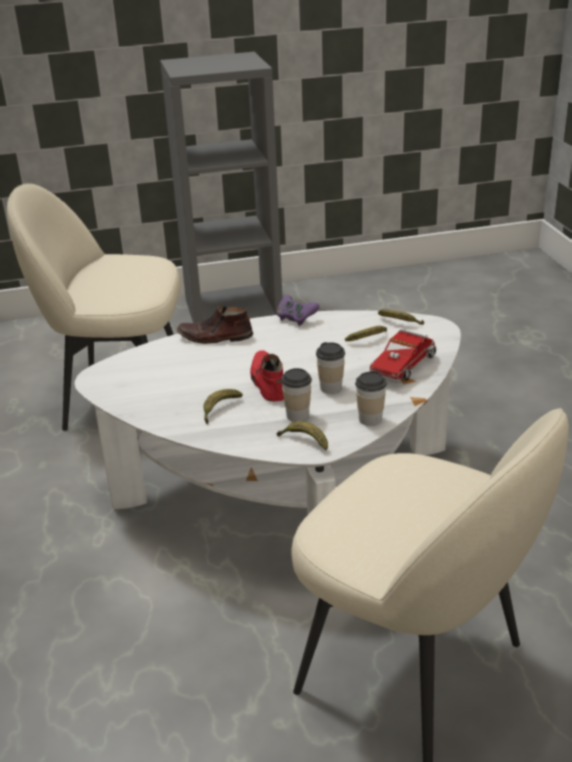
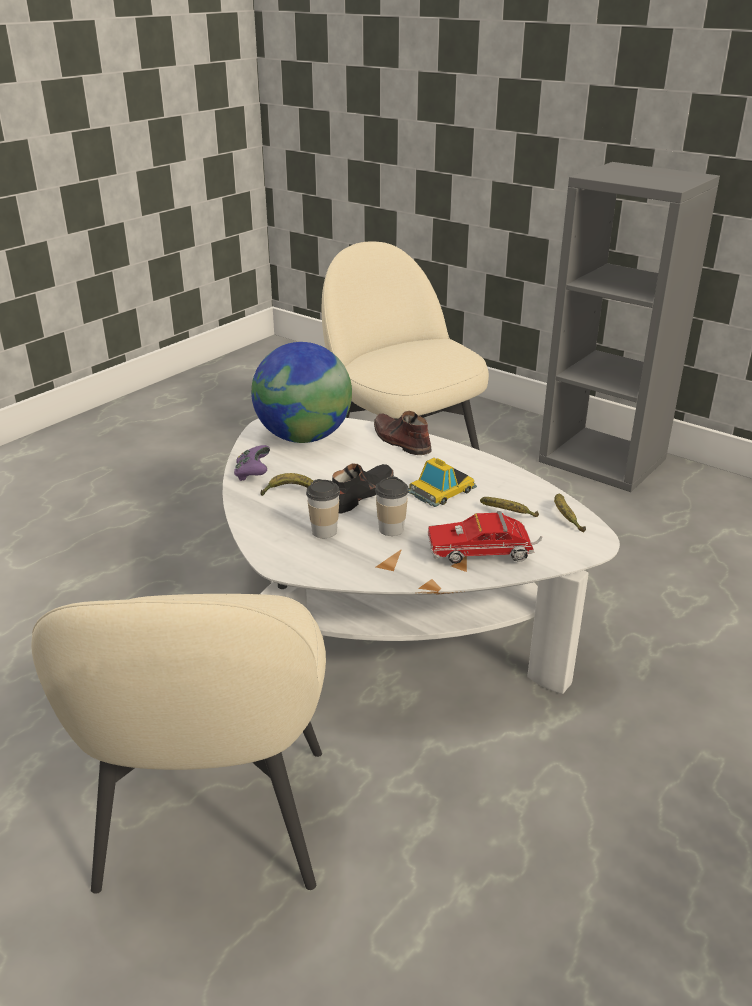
camera: 50 degrees right, 0 degrees up
(143, 373) = (304, 437): none -> globe
(267, 382) = (360, 495): red shoe -> black shoe
(296, 319) = (487, 463): purple game controller -> purple game controller (252, 474)
(304, 441) = (287, 552): banana -> none
(307, 350) = (441, 490): none -> toy car
(370, 419) = (363, 571): cup -> none

